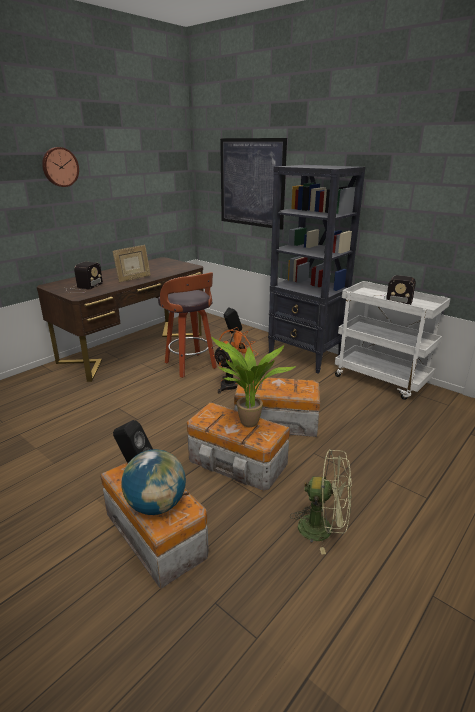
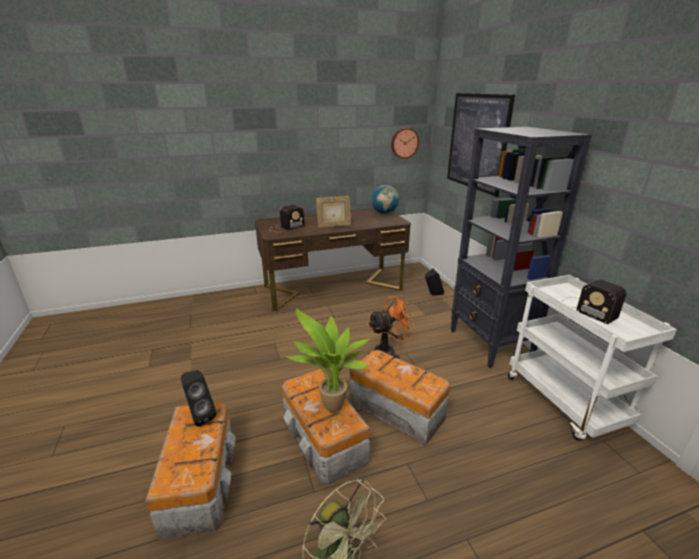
camera: 30 degrees right, 0 degrees up
(60, 167) = (289, 119): wall clock -> wall clock (404, 143)
(156, 505) = (180, 459): globe -> globe (384, 213)
(191, 366) = (366, 320): stool -> none

